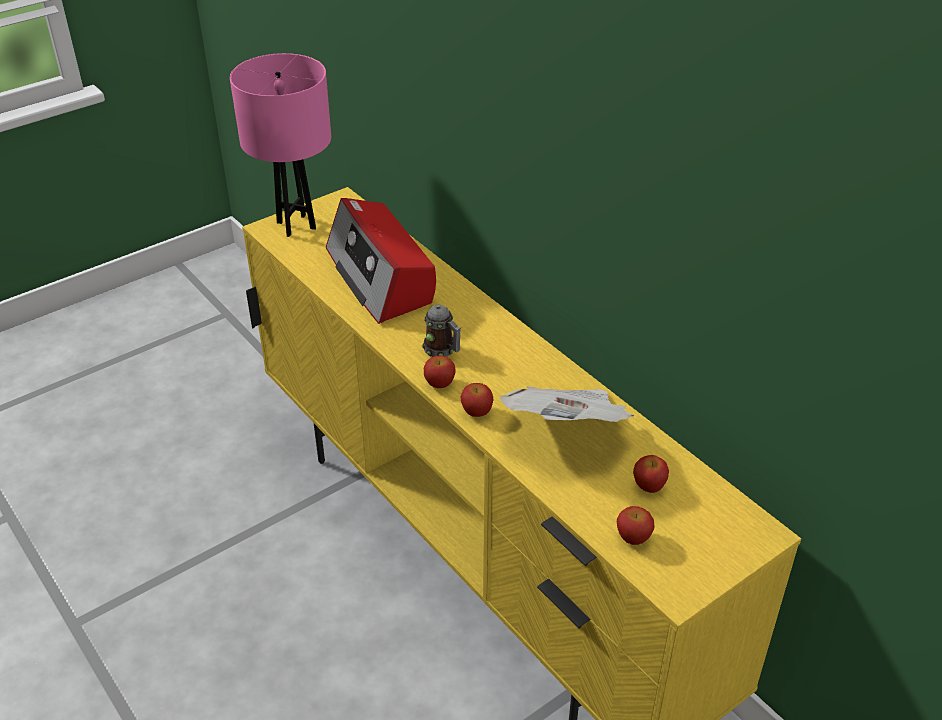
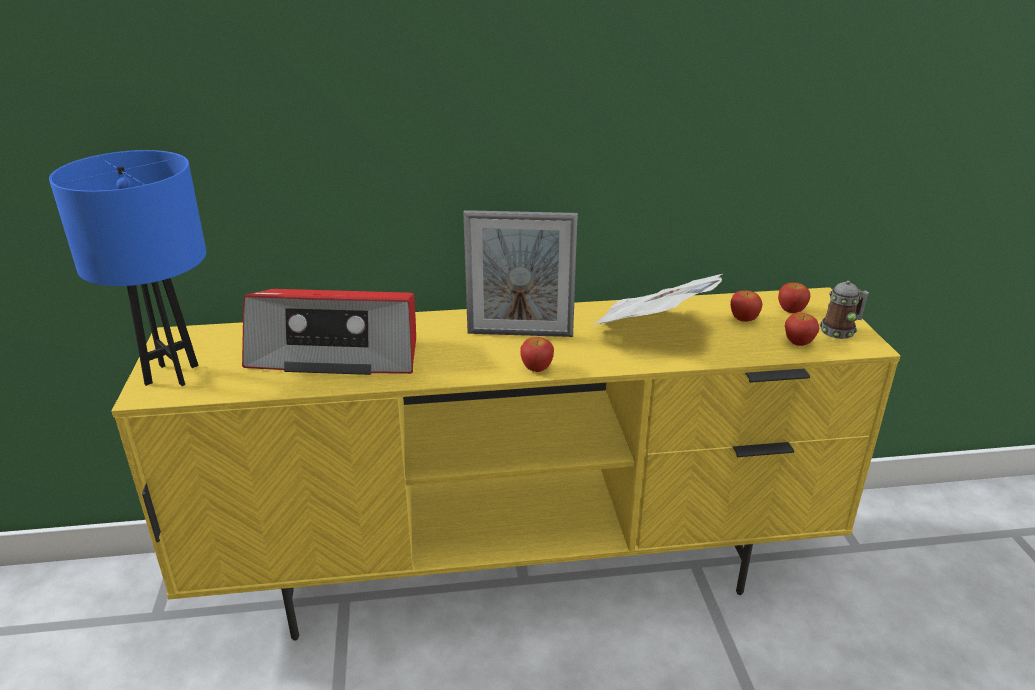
camera: 60 degrees left, 10 degrees down
(296, 225) = (171, 374): pink table lamp -> blue table lamp
(442, 350) = (490, 353): mug -> mug (840, 330)
(476, 411) = (593, 362): apple -> apple (791, 310)
(488, 354) = (520, 334): none -> picture frame

